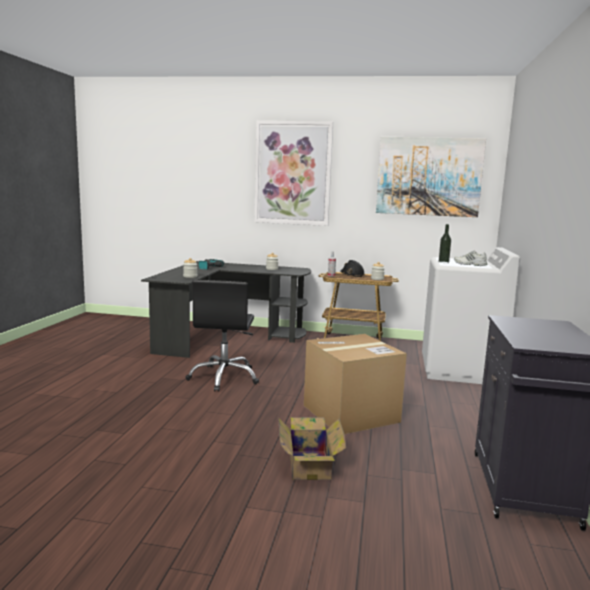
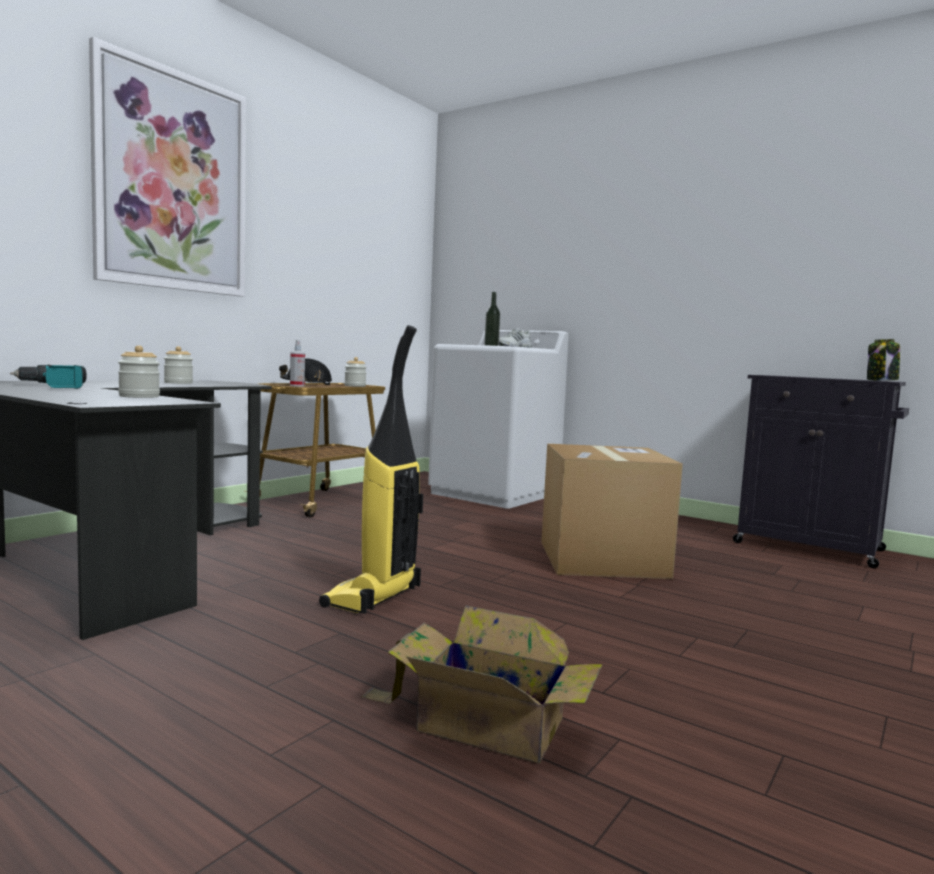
camera: 65 degrees left, 5 degrees down
(224, 377) = (373, 598): black office chair -> vacuum cleaner
(310, 463) = (763, 610): cardboard box -> cardboard box (484, 723)
(429, 177) = (367, 229): picture -> none
(547, 345) = (882, 380): none -> jar

